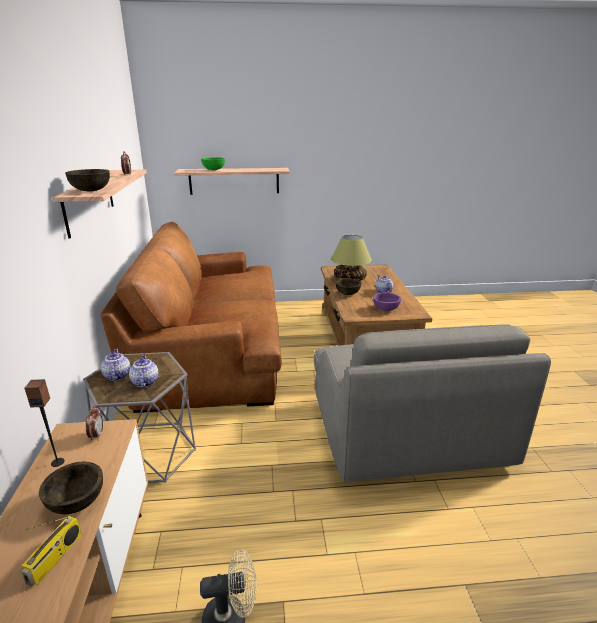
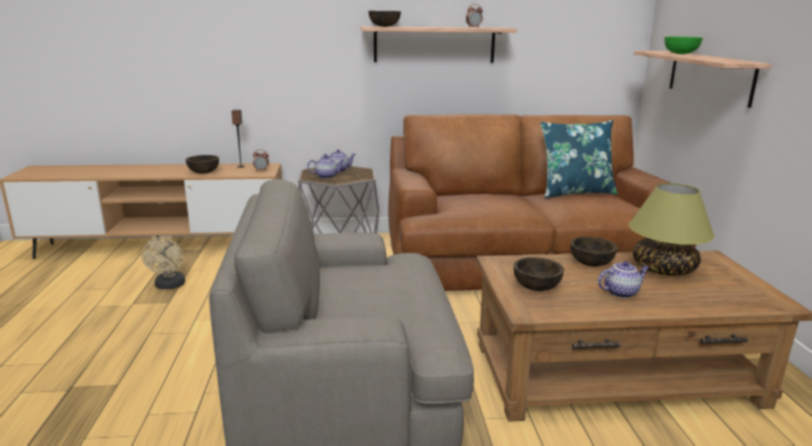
camera: 90 degrees right, 5 degrees down
(55, 558) = (167, 173): radio -> none
(210, 283) = (575, 192): none -> blue pillow
(385, 309) = (537, 287): purple bowl -> brown bowl

